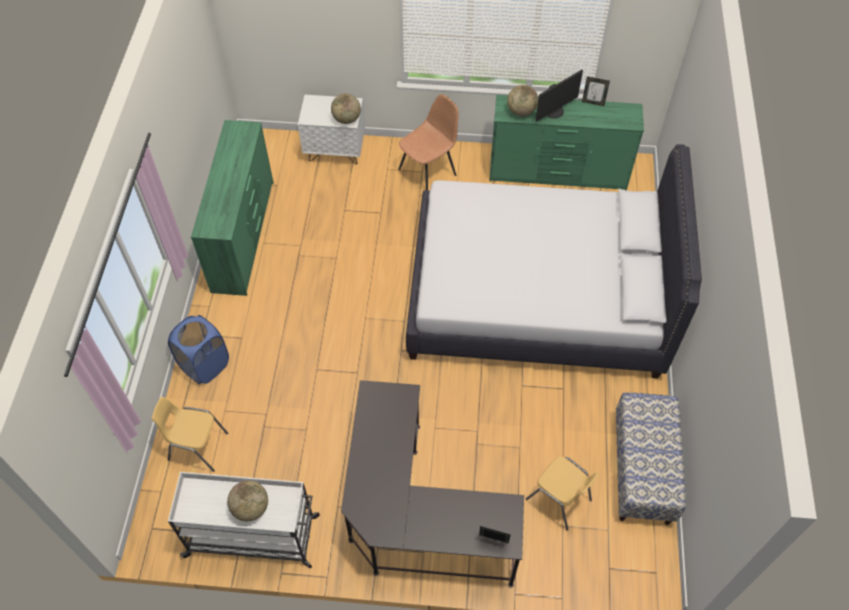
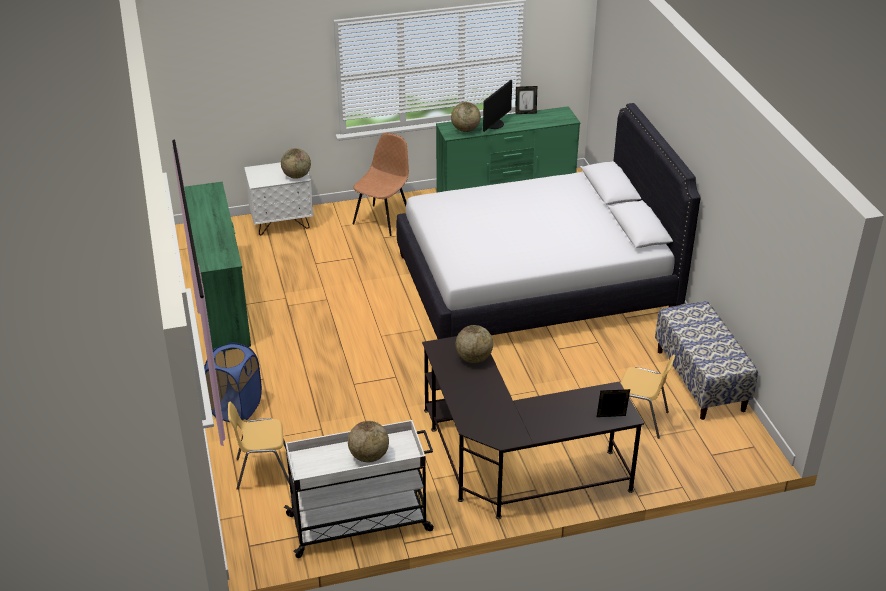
camera: 20 degrees left, 20 degrees down
(398, 418) = (474, 358): none -> globe

